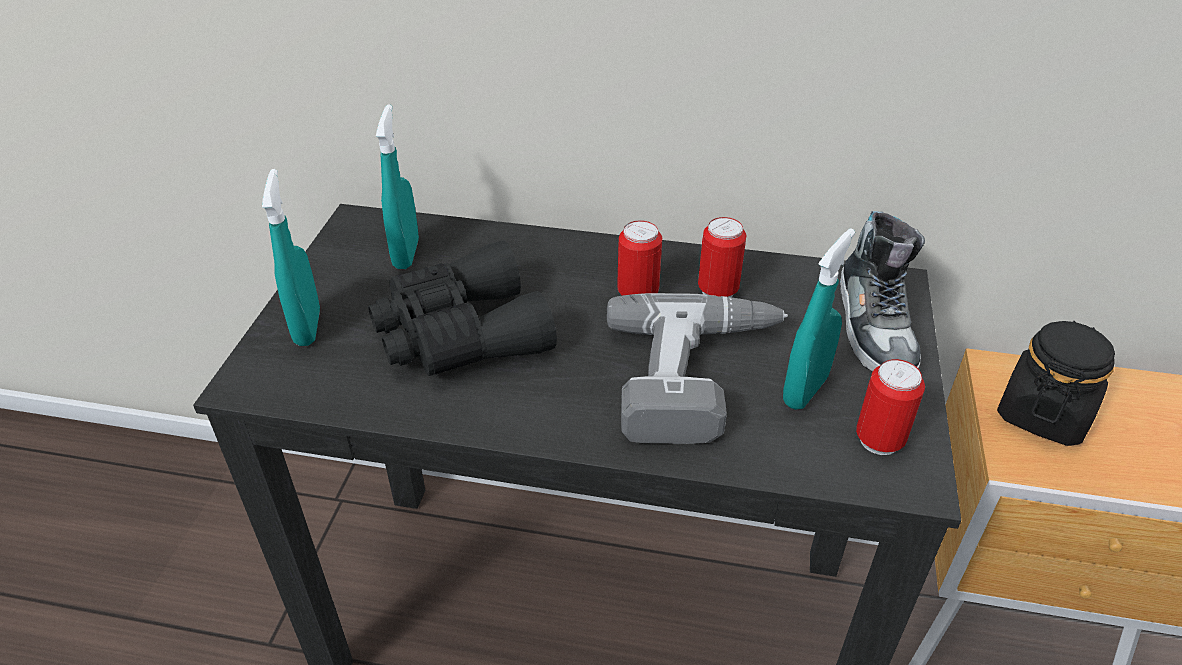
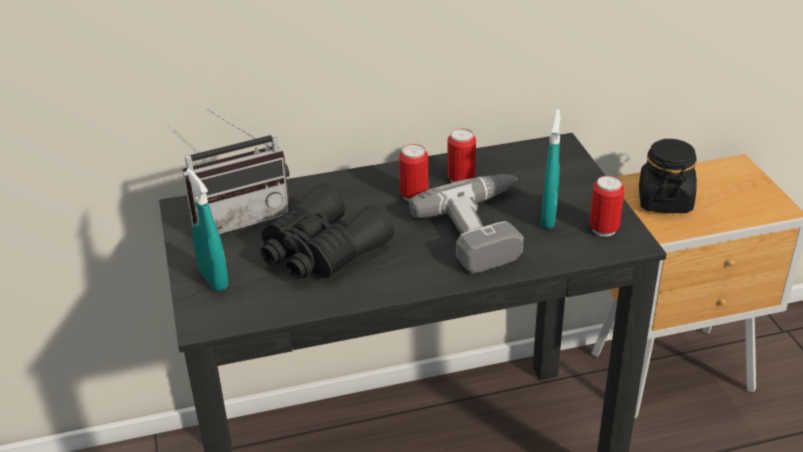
camera: 25 degrees left, 5 degrees down
(406, 254) = (240, 217): turquoise spray bottle -> radio
(875, 326) = (564, 172): shoe -> none

